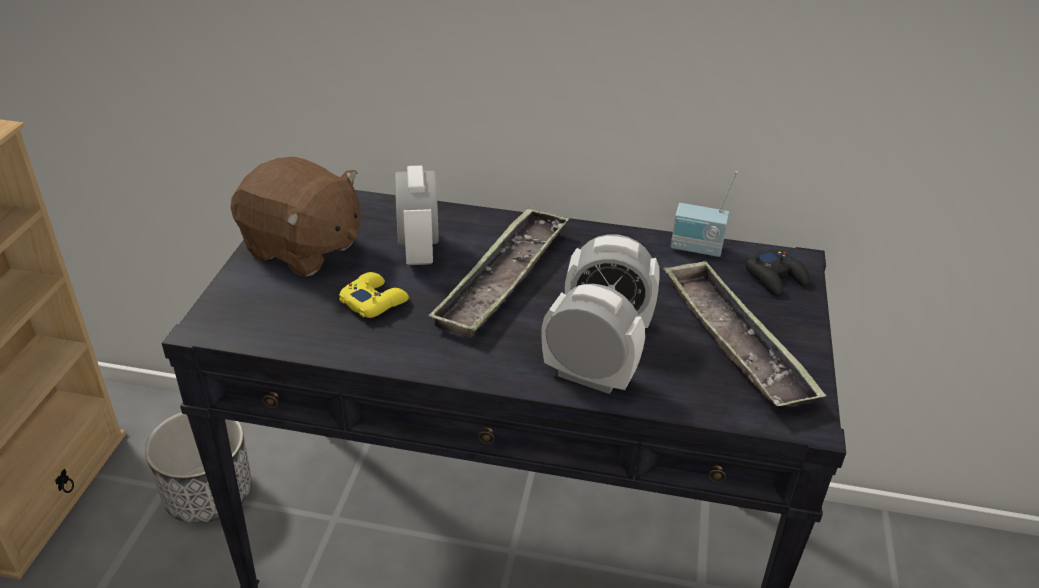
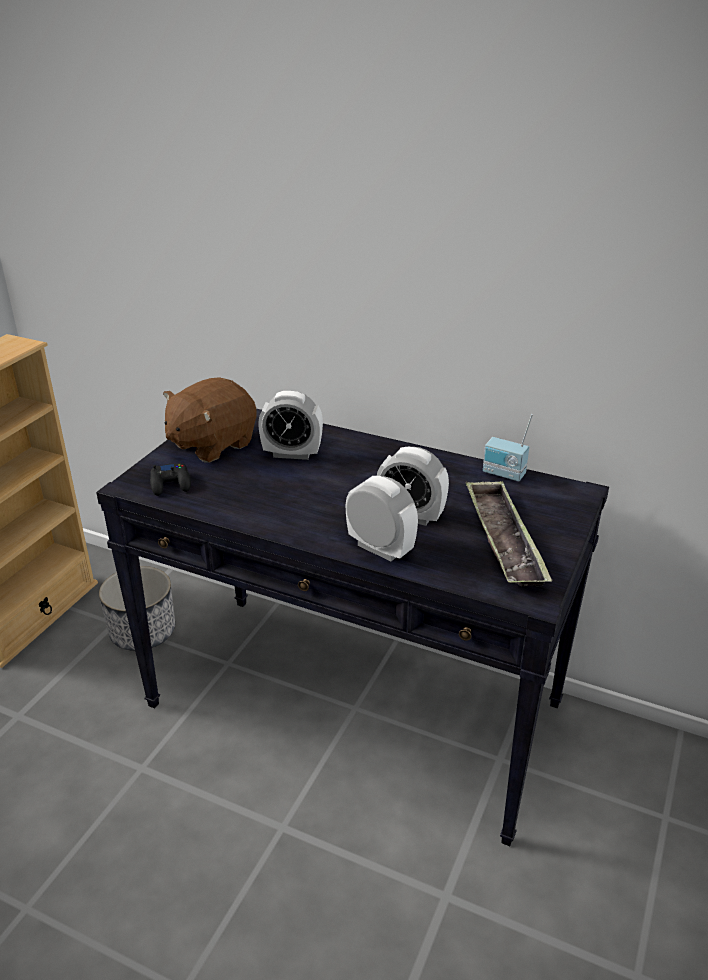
camera: 15 degrees right, 5 degrees down
(302, 249) = (211, 444): brown plush toy -> brown plush toy turned 90 degrees clockwise
(374, 301) = (247, 482): yellow game controller -> none
(418, 250) = (292, 454): alarm clock -> alarm clock turned 90 degrees clockwise
(502, 278) = (345, 478): tray -> none
(776, 278) = (558, 501): black game controller -> black game controller (171, 484)

